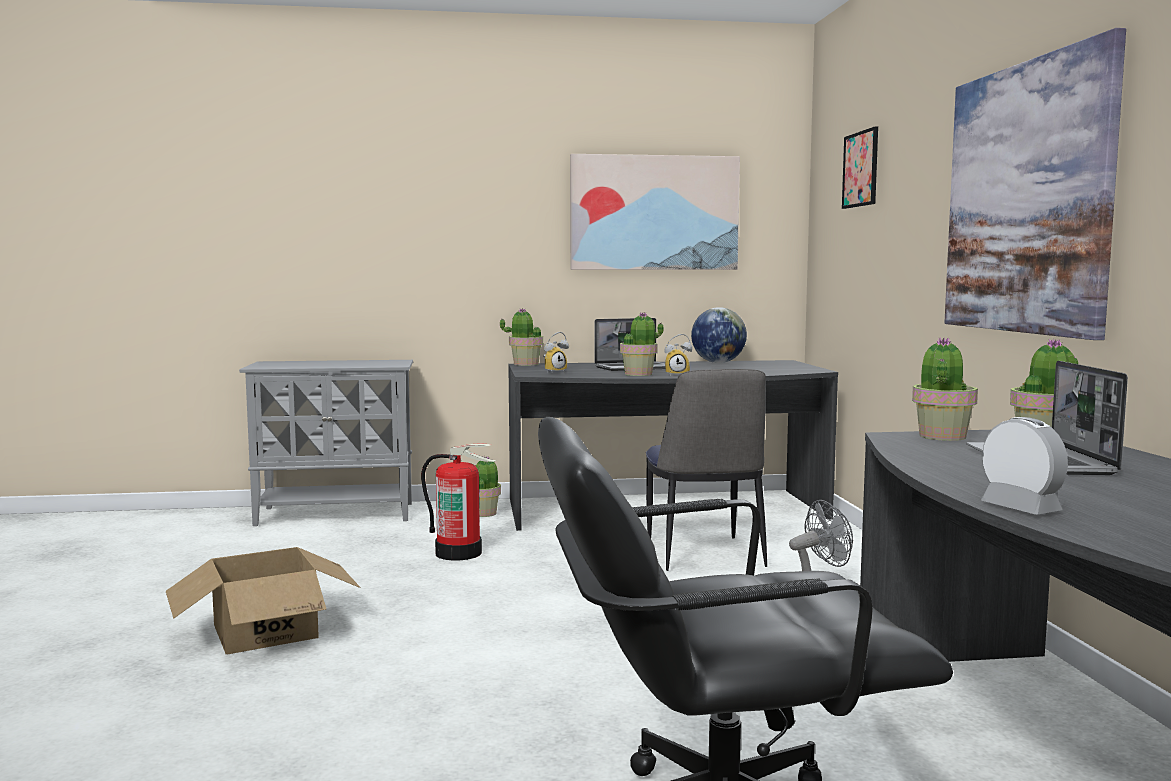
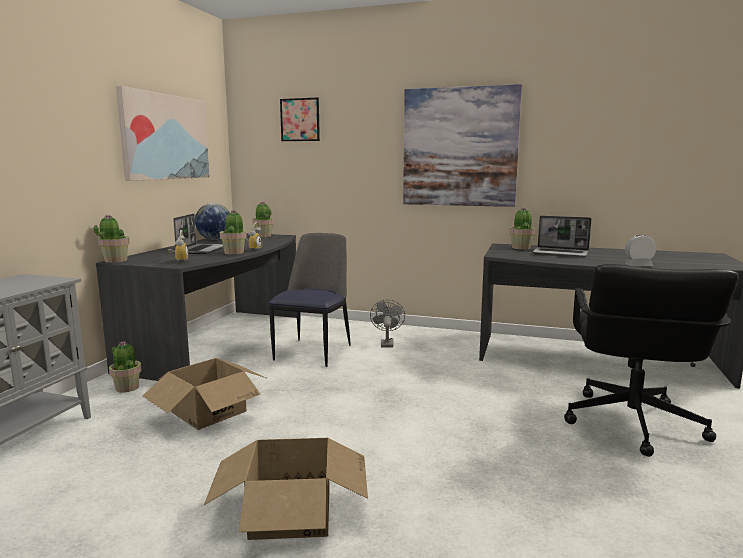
camera: 65 degrees left, 5 degrees up
(459, 553) = (209, 411): fire extinguisher -> cardboard box
(704, 555) = (314, 351): chair -> chair turned 90 degrees counterclockwise
(941, 436) = (503, 252): potted plant -> potted plant (263, 236)

